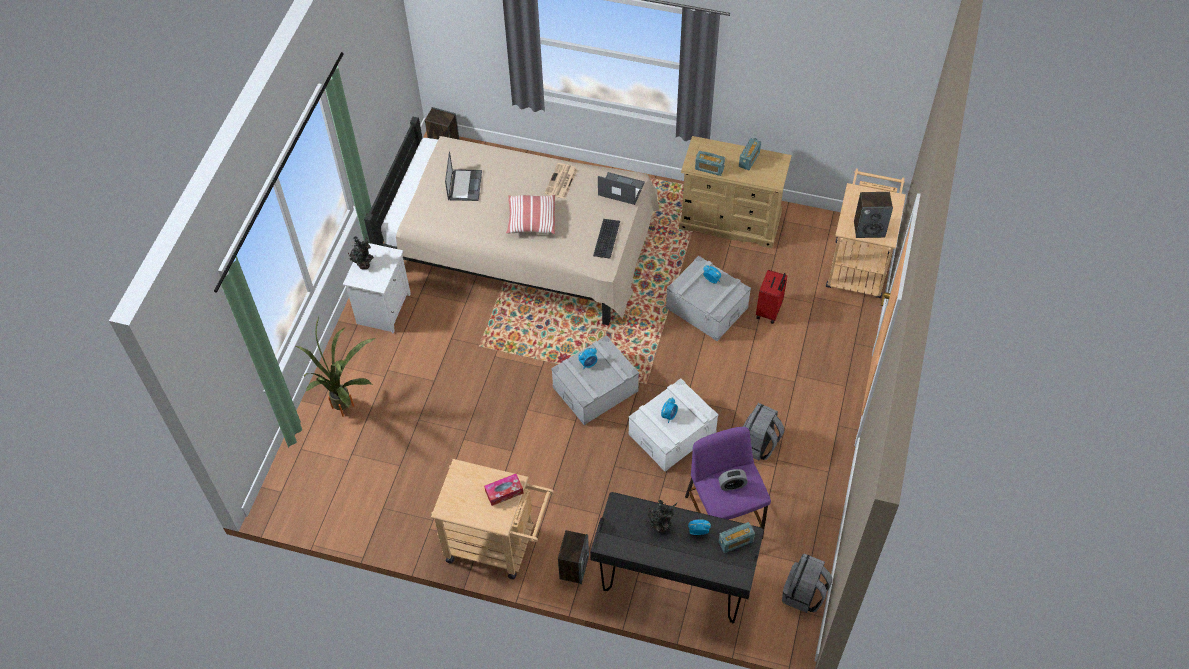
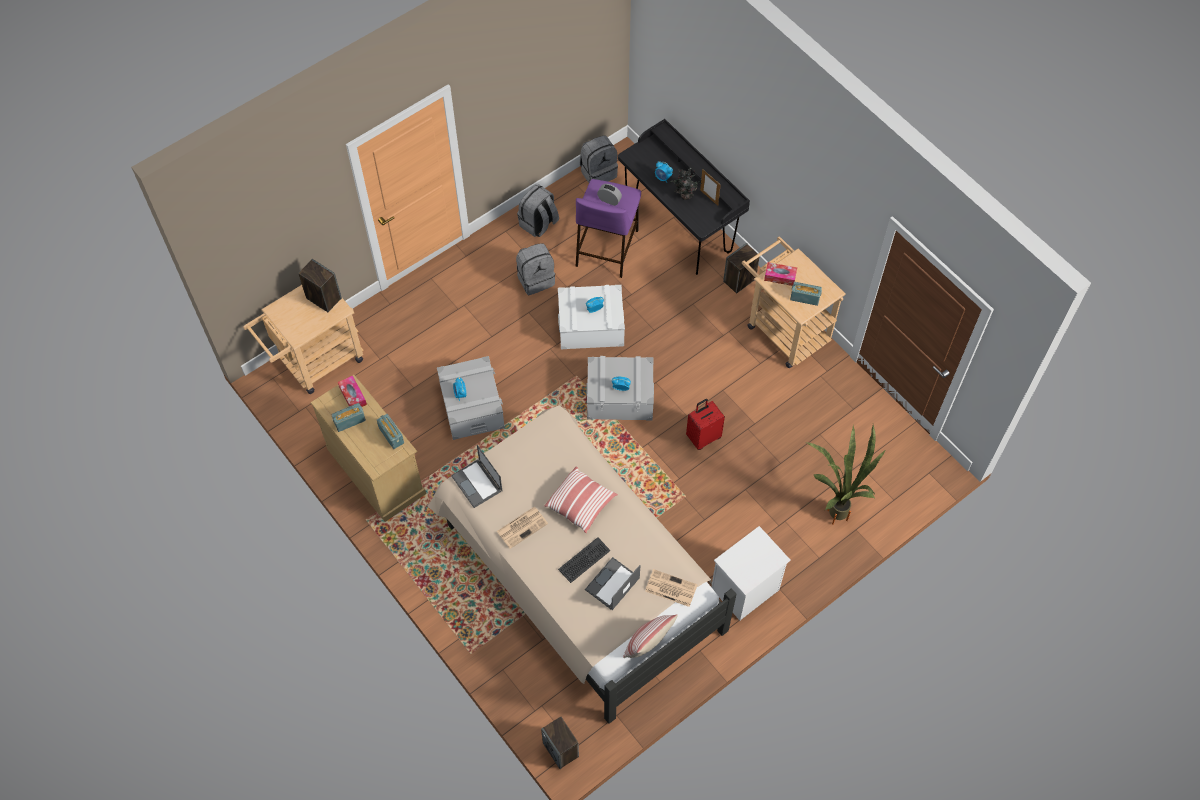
camera: 145 degrees left, 5 degrees up
(364, 264) = (759, 567): potted plant -> none
(411, 169) = (648, 643): none -> pillow
(420, 207) = (670, 588): none -> newspaper
(606, 238) = (532, 442): keyboard -> keyboard (584, 560)
(636, 540) = (709, 197): none -> picture frame
(735, 542) = (643, 158): radio -> radio (804, 298)
(766, 176) = (353, 396): none -> tissue box
(769, 311) = (426, 370): red suitcase -> red suitcase (703, 437)
(806, 499) = (538, 224): none -> grey backpack

